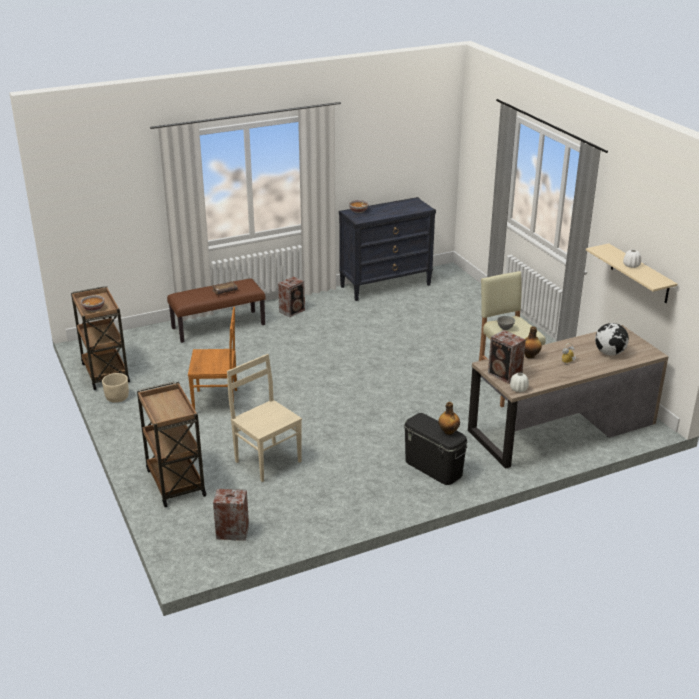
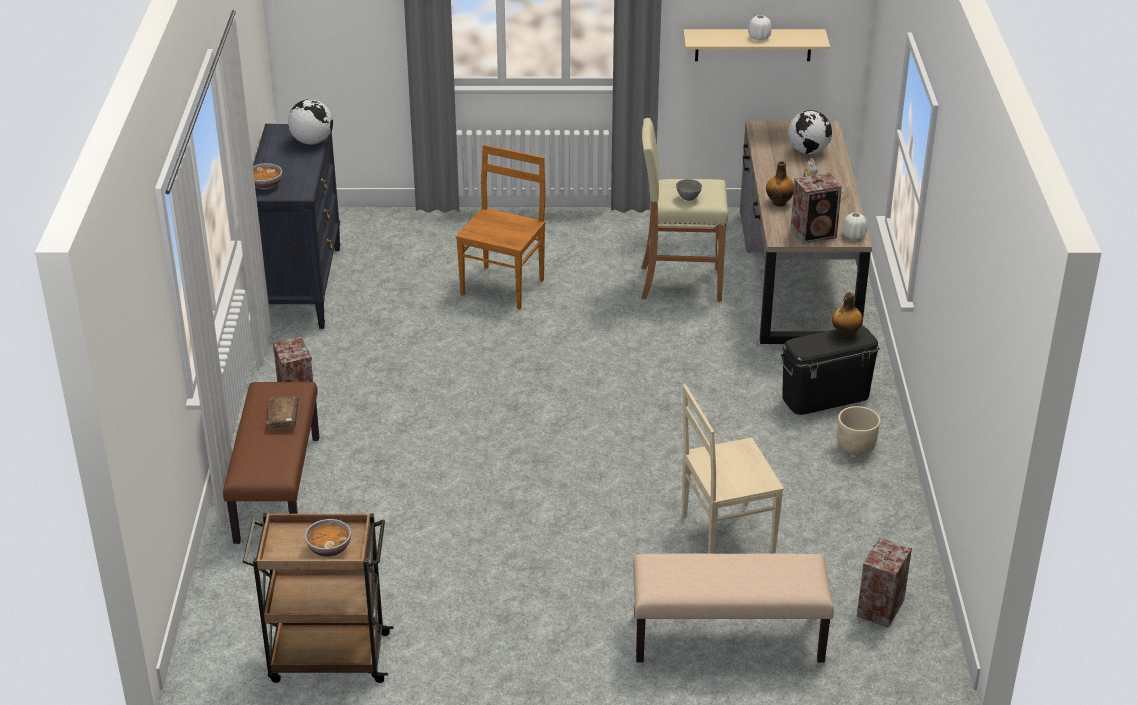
camera: 65 degrees left, 5 degrees up
(117, 398) = (431, 658): beige planter -> beige planter (856, 447)
(175, 482) = (727, 639): brown cart -> beige bench
(217, 402) = (528, 546): brown chair -> brown chair (503, 286)
(412, 210) = (312, 142): none -> globe

